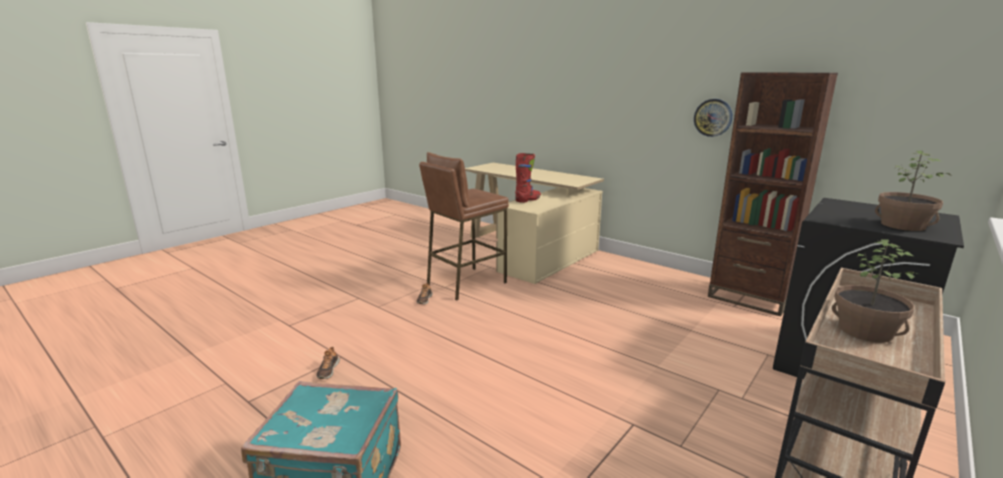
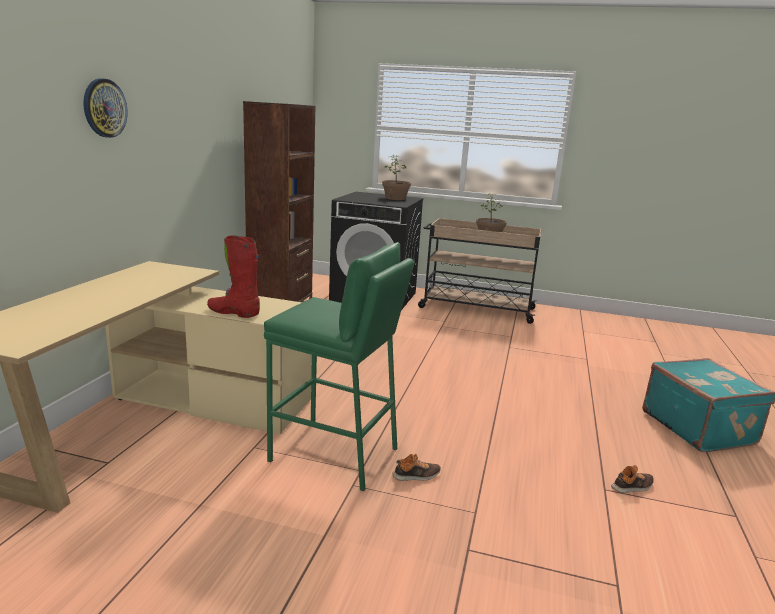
camera: 115 degrees left, 0 degrees up
(465, 283) = (335, 454): brown stool -> green stool
(713, 117) = (219, 150): wall clock -> wall clock (104, 108)

